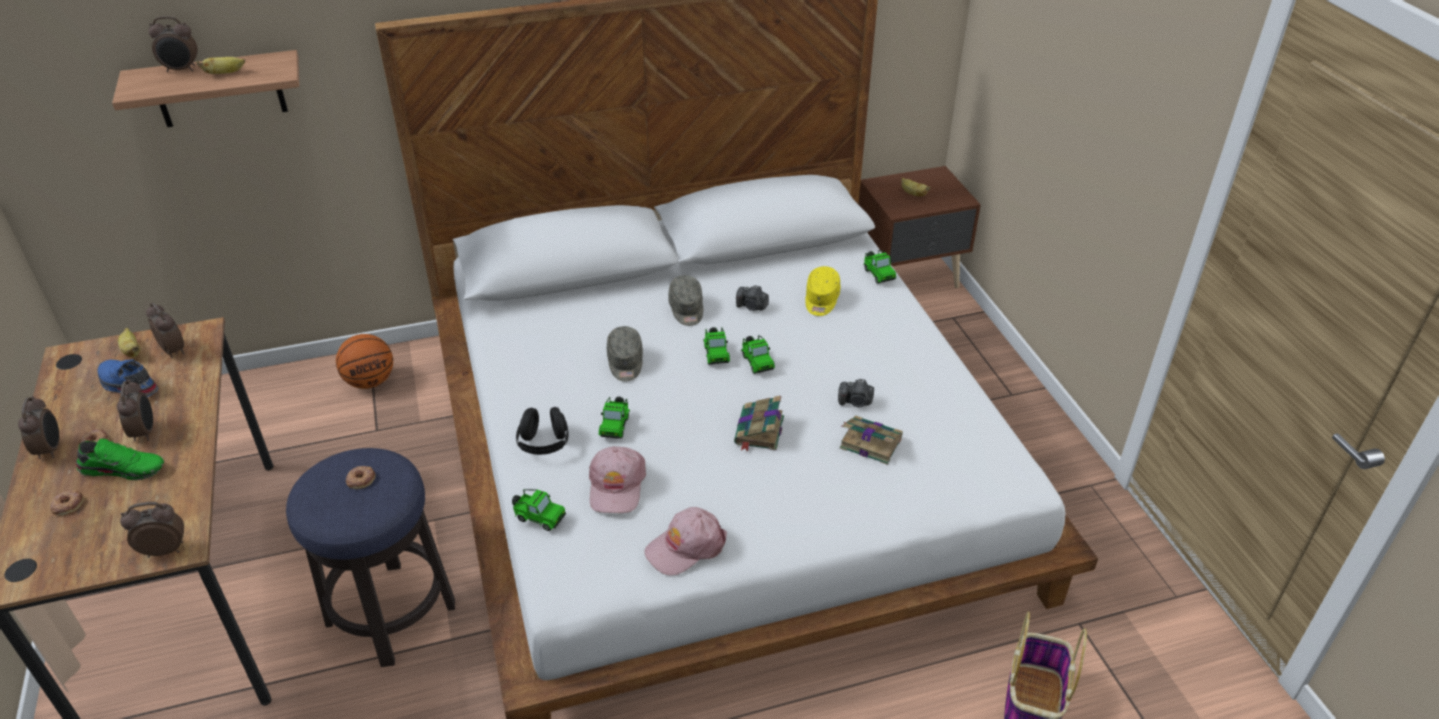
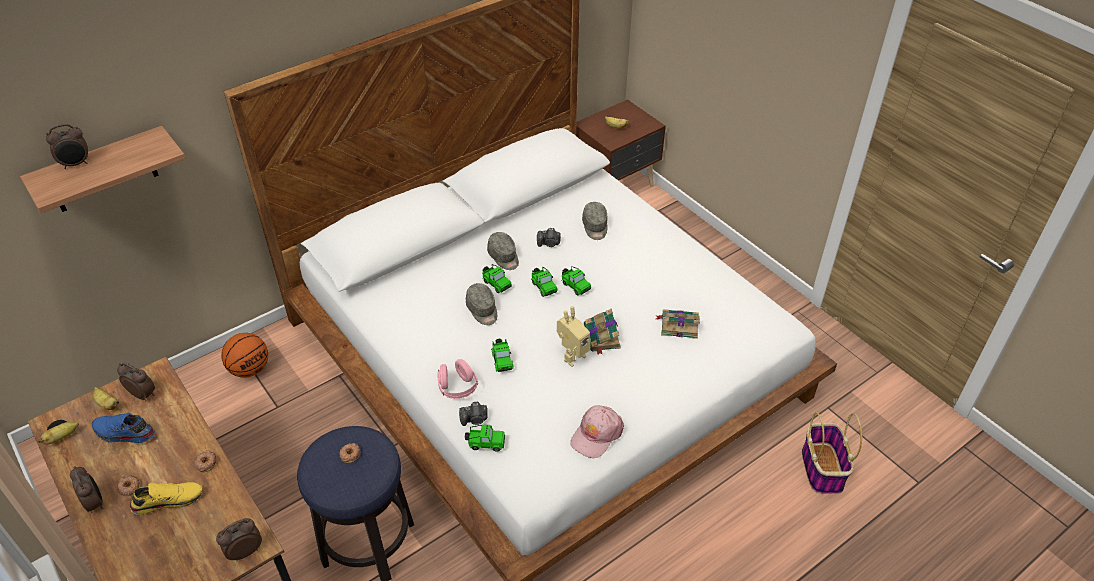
camera: 20 degrees left, 5 degrees up
(67, 504) = (141, 541): donut -> donut (206, 463)
(124, 468) = (168, 500): green shoe -> yellow shoe
(145, 432) = (165, 467): alarm clock -> none
(225, 73) = (117, 160): banana -> banana (62, 437)
(544, 444) = (457, 388): black headphones -> pink headphones
(616, 486) = (528, 405): pink cap -> none
(708, 444) = (572, 356): none -> toy robot
(821, 300) = (595, 227): yellow cap -> grey cap
(855, 402) = (655, 298): camera -> camera (474, 419)
(878, 274) = (623, 197): toy car -> toy car (496, 283)

